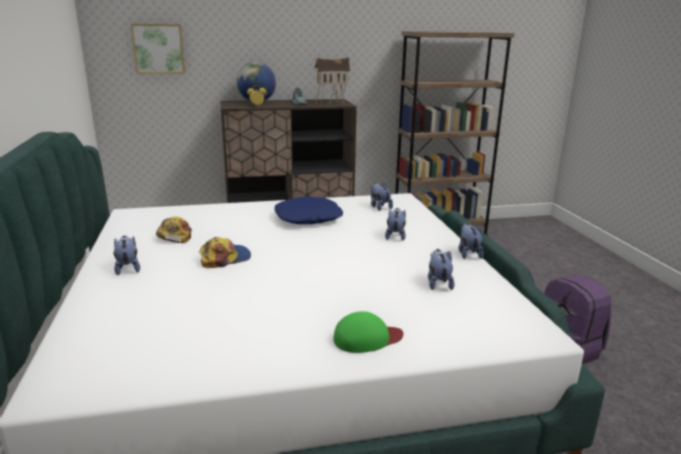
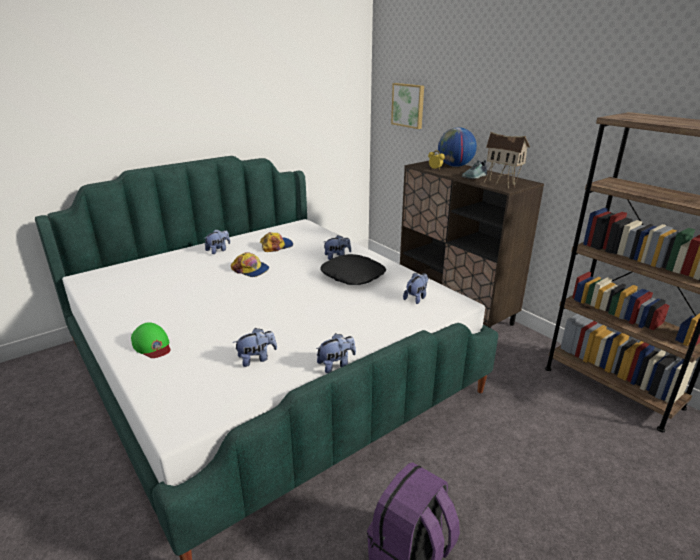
camera: 65 degrees right, 5 degrees up
(308, 218) = (353, 275): blue pillow -> black pillow
(395, 236) = (348, 320): plush toy -> plush toy (337, 257)

